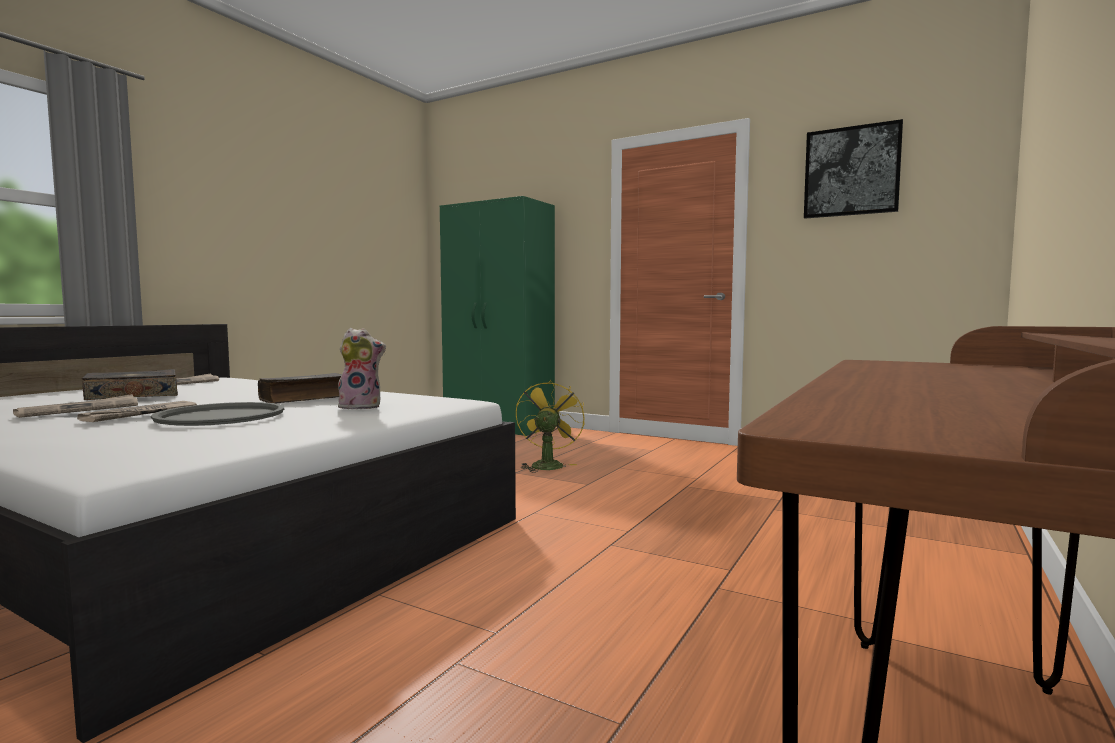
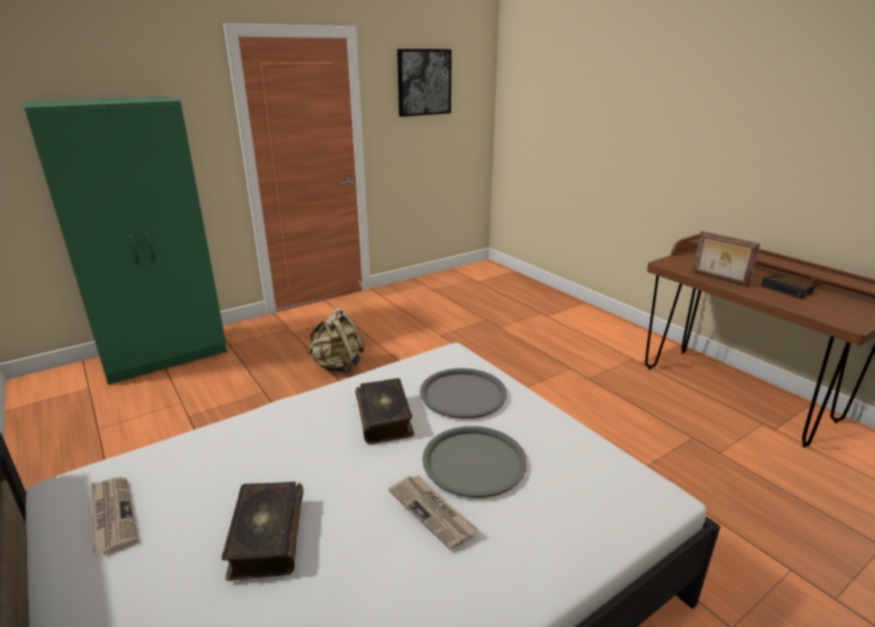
camera: 65 degrees left, 20 degrees up
(80, 409) = (371, 564): newspaper -> none
(361, 406) = (463, 394): plush toy -> grey tray
(547, 465) = (338, 366): yellow fan -> beige backpack
(878, 373) = (719, 279): none -> picture frame
(993, 396) = (787, 290): none -> alarm clock

